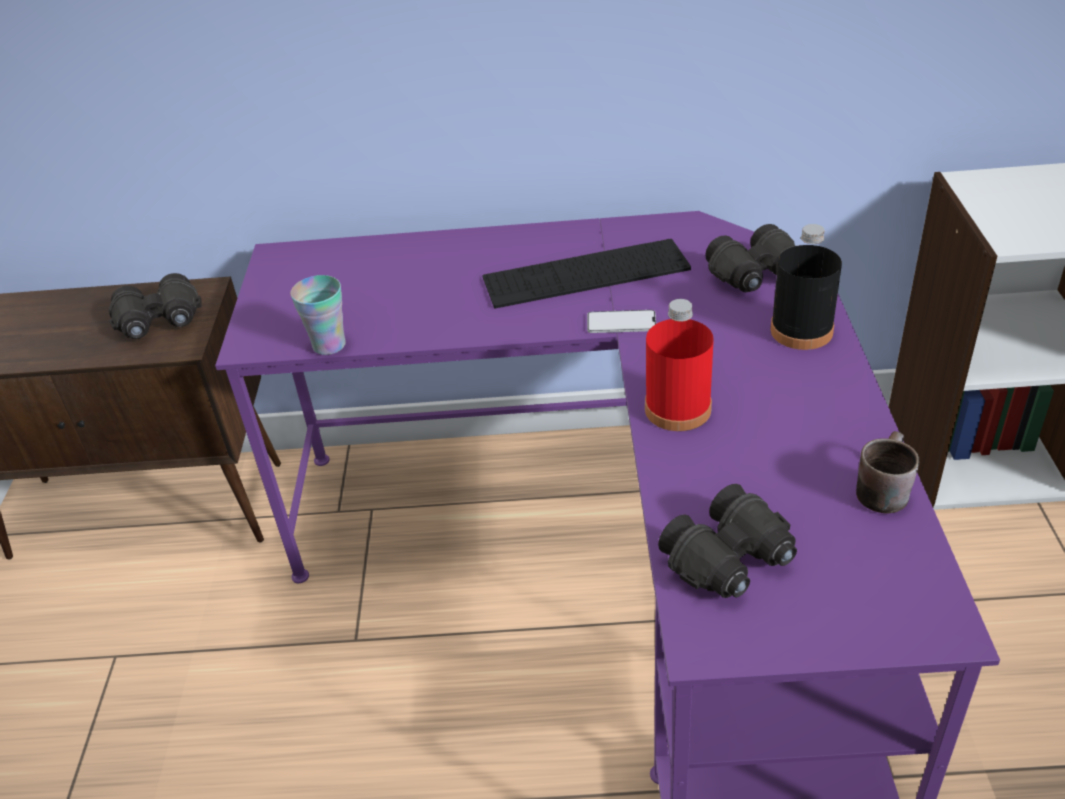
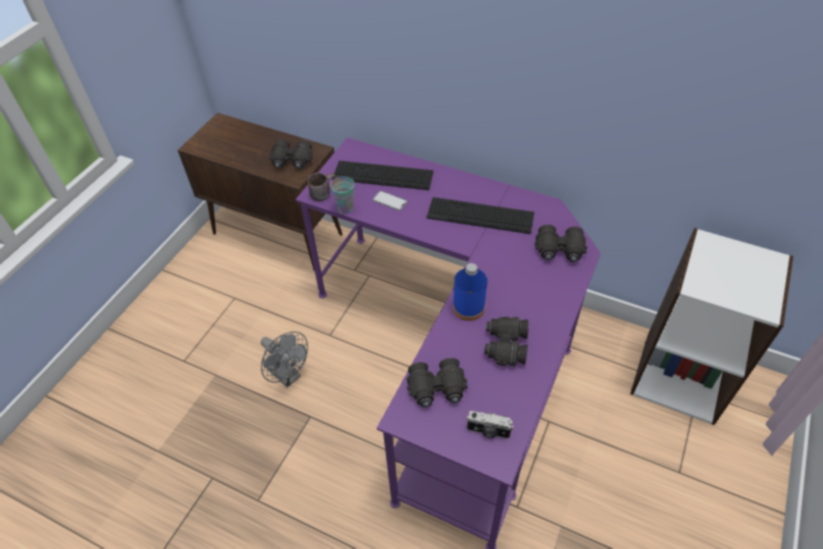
camera: 25 degrees right, 10 degrees up
(313, 751) = (288, 376): none -> grey fan
(366, 275) = (383, 175): none -> keyboard
(621, 322) = (477, 250): phone -> phone (389, 201)
(677, 409) = (468, 307): red bottle -> blue bottle
(790, 440) = (505, 346): none -> black binoculars
(801, 331) = (556, 291): black bottle -> none
(879, 487) = (525, 386): brown mug -> brown mug (323, 192)
(882, 588) = (488, 431): none -> camera

